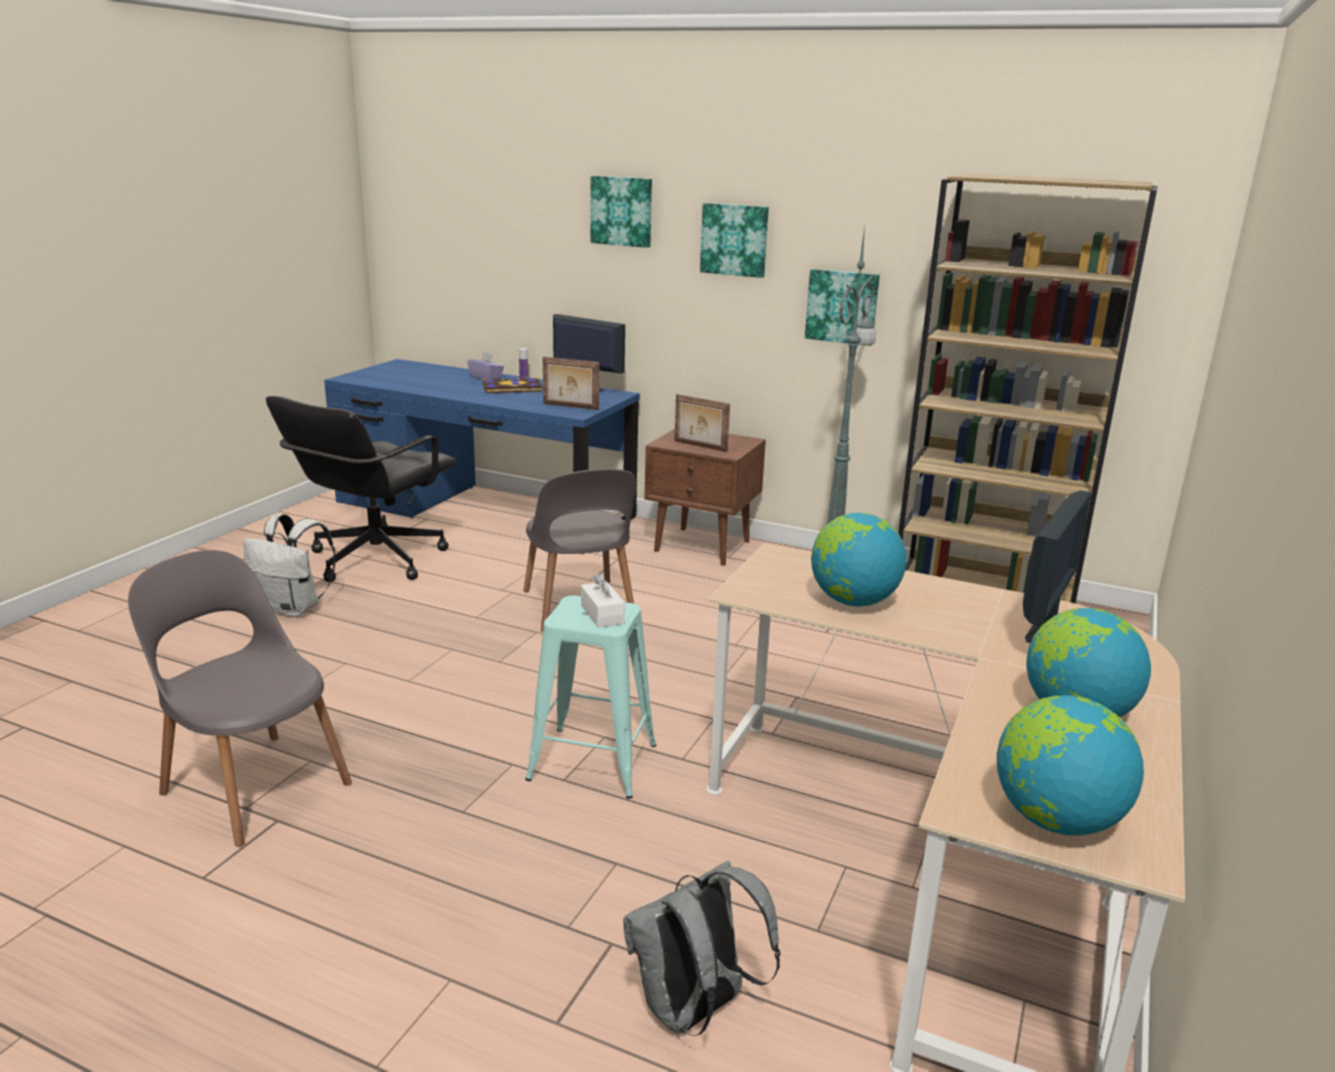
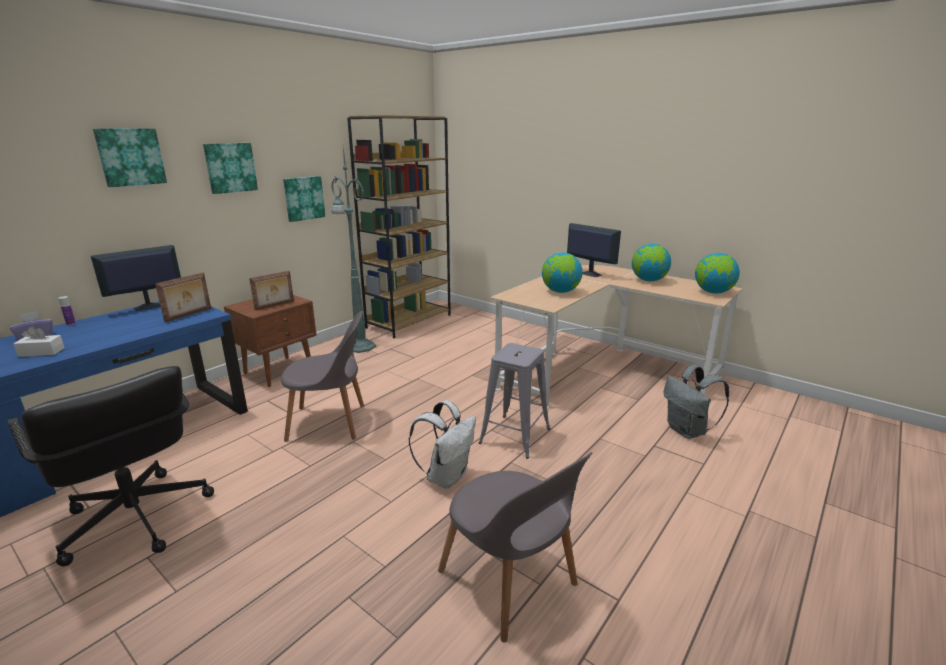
camera: 75 degrees left, 0 degrees up
(253, 784) = (510, 582): grey chair -> grey chair turned 90 degrees counterclockwise
(294, 609) = (204, 576): white backpack -> white backpack (446, 476)
(512, 388) = (94, 329): book -> none
(592, 762) = (515, 436): turquoise stool -> grey stool
(602, 614) = (520, 351): white tissue box -> white tissue box (41, 352)

